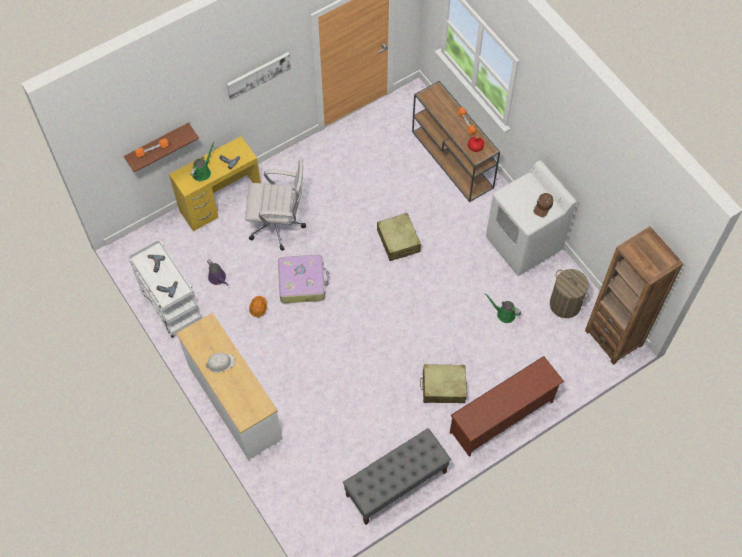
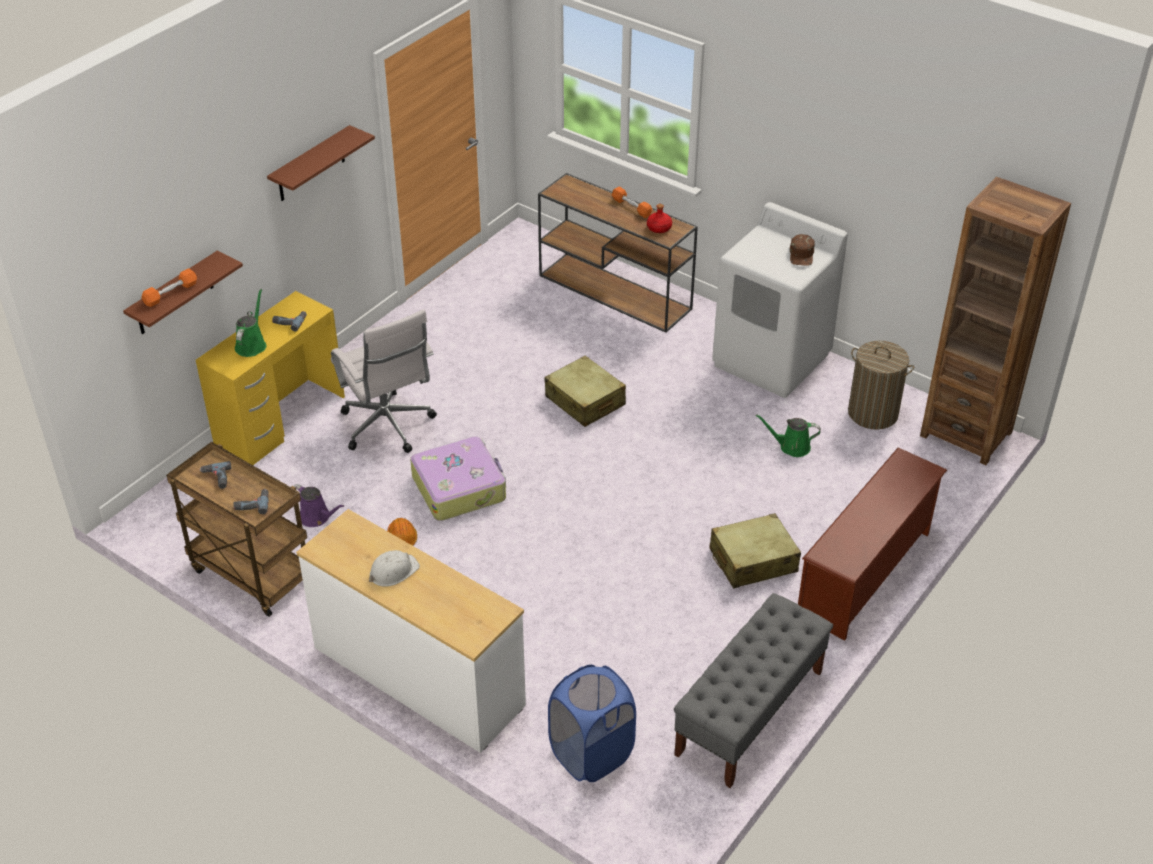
camera: 20 degrees left, 20 degrees down
(170, 306) = (249, 574): white cart -> brown cart
(258, 75) = (311, 165): picture -> brown shelf
(279, 226) = (388, 428): white office chair -> white office chair turned 75 degrees clockwise
(304, 480) = (591, 754): none -> blue laundry basket

